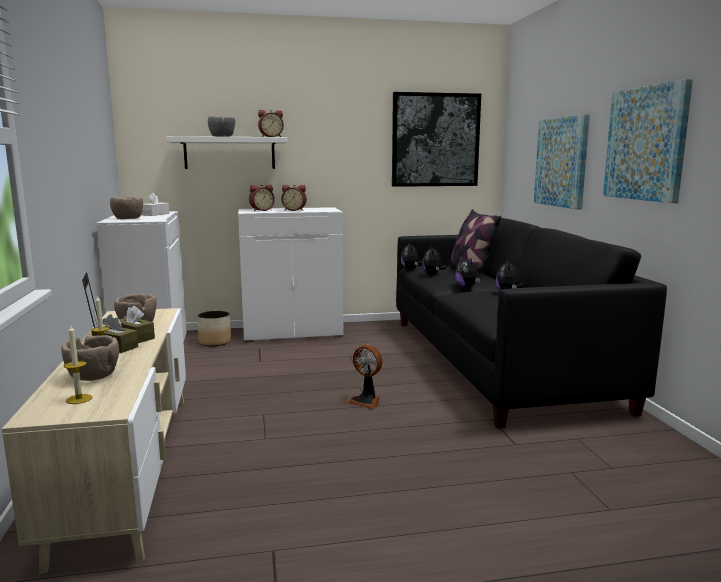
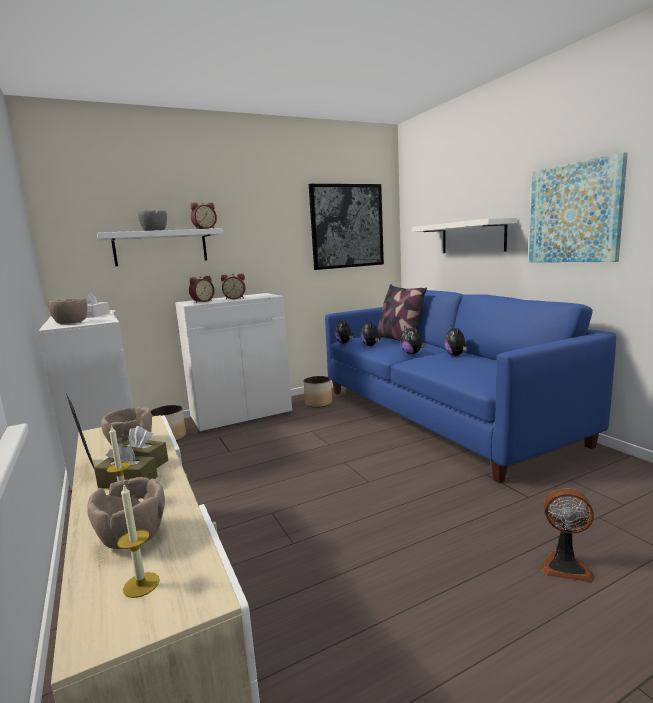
camera: 15 degrees left, 0 degrees up
(366, 401) = (362, 477): fan -> fan (565, 565)
(376, 332) = (318, 403): none -> planter
(494, 360) = (439, 415): black sofa -> blue sofa
(561, 162) = (472, 237): picture -> white shelf

